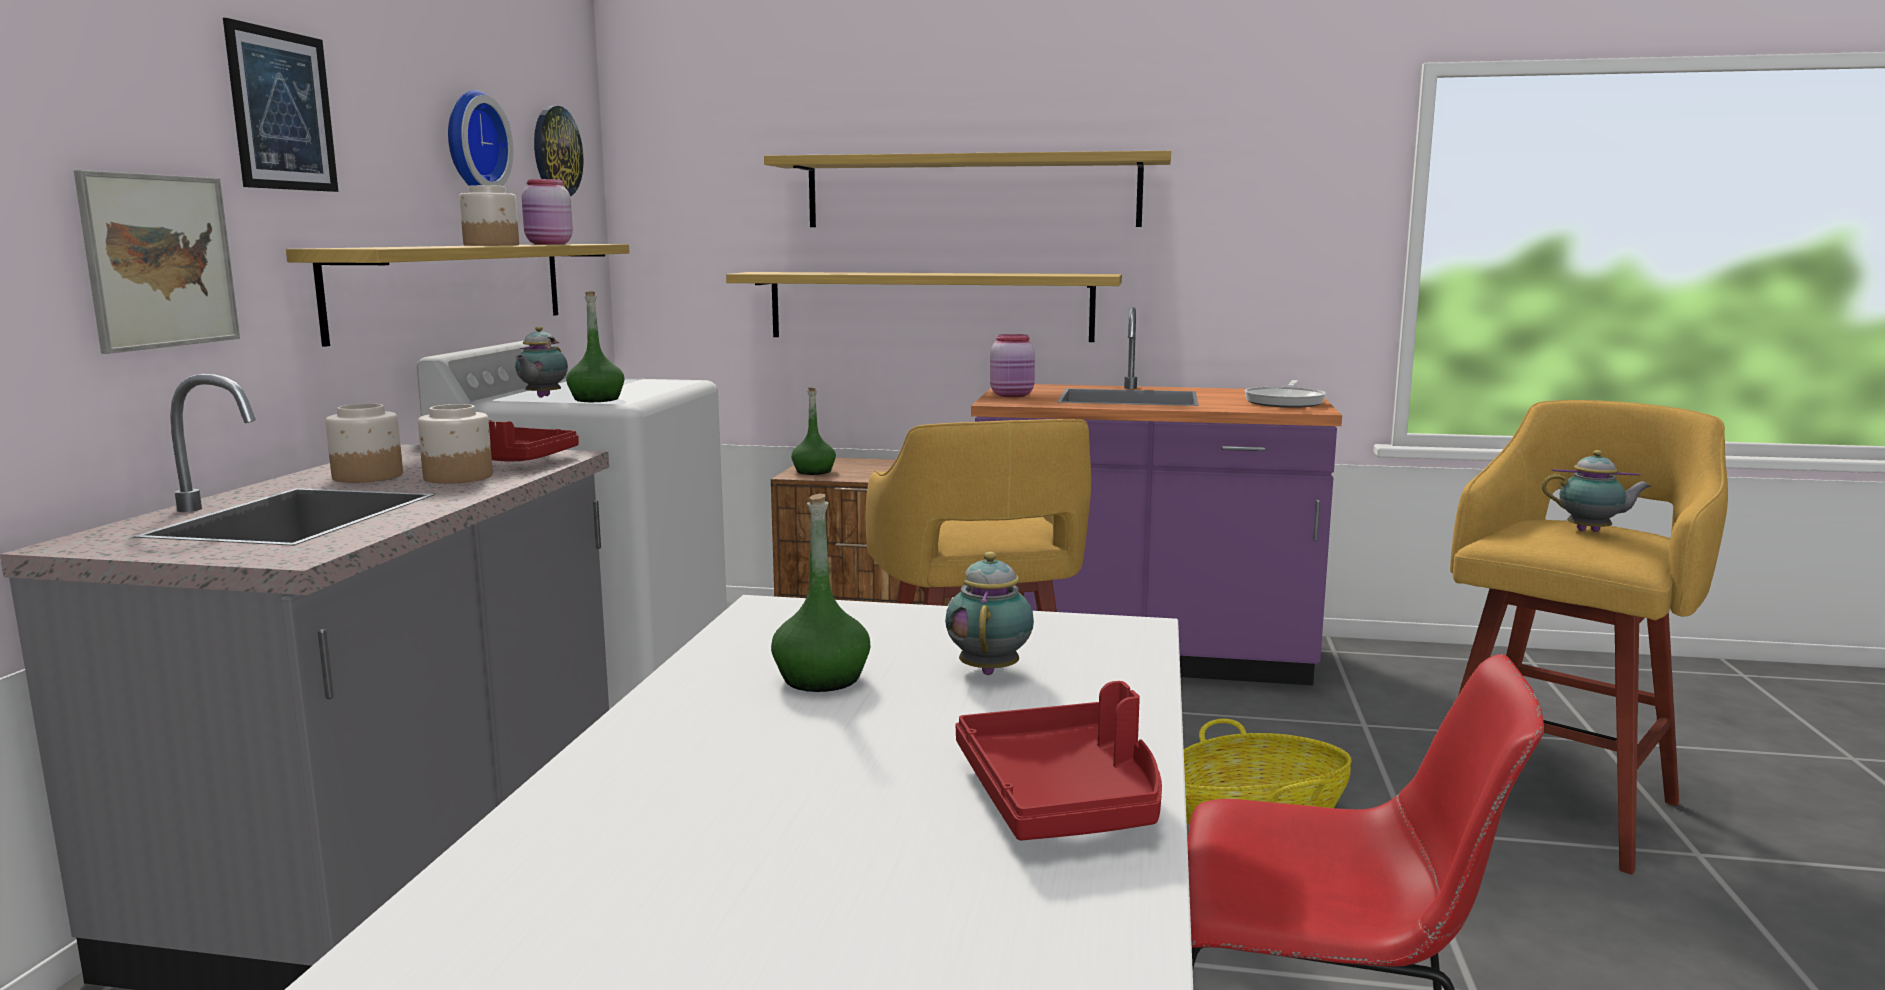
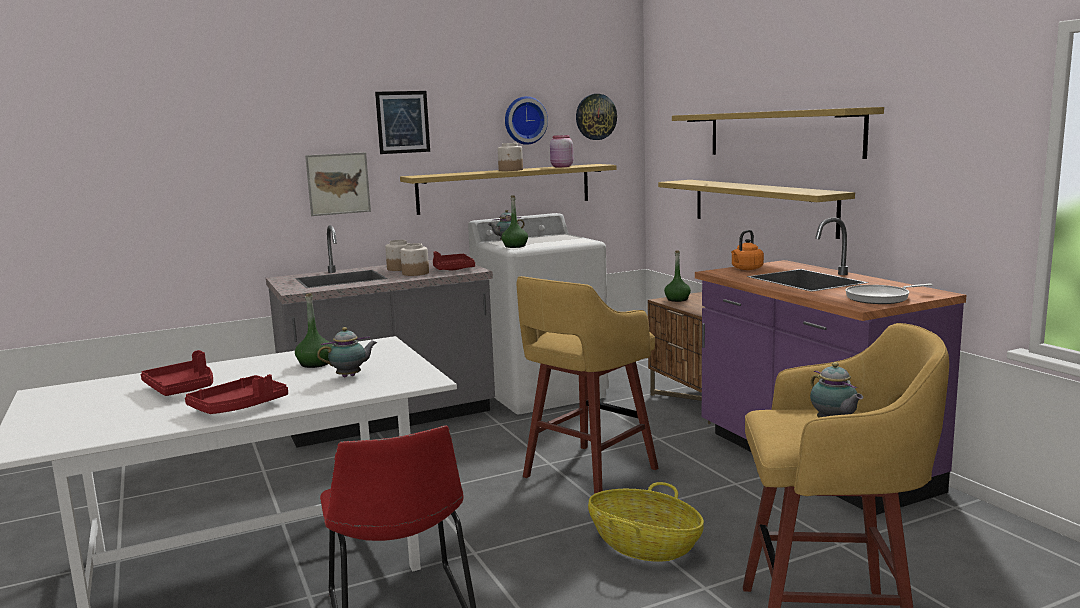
camera: 55 degrees right, 0 degrees up
(752, 841) = (182, 388): none -> red tray
(1013, 395) = (746, 269): pink jar -> orange kettle

